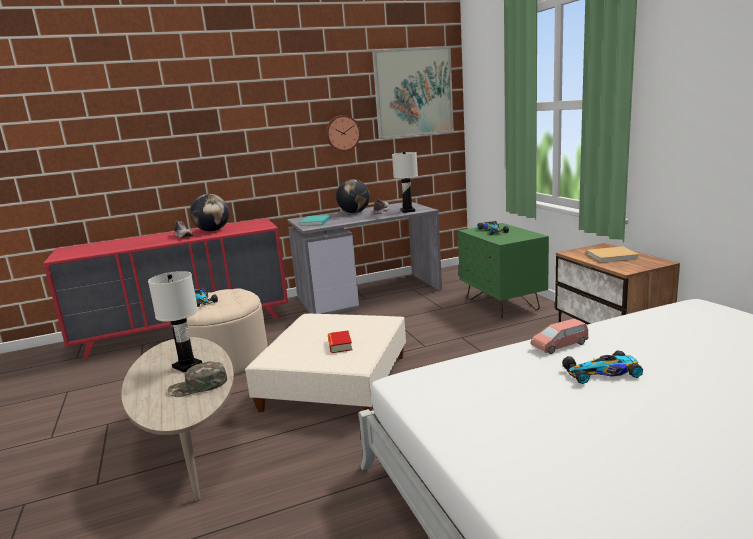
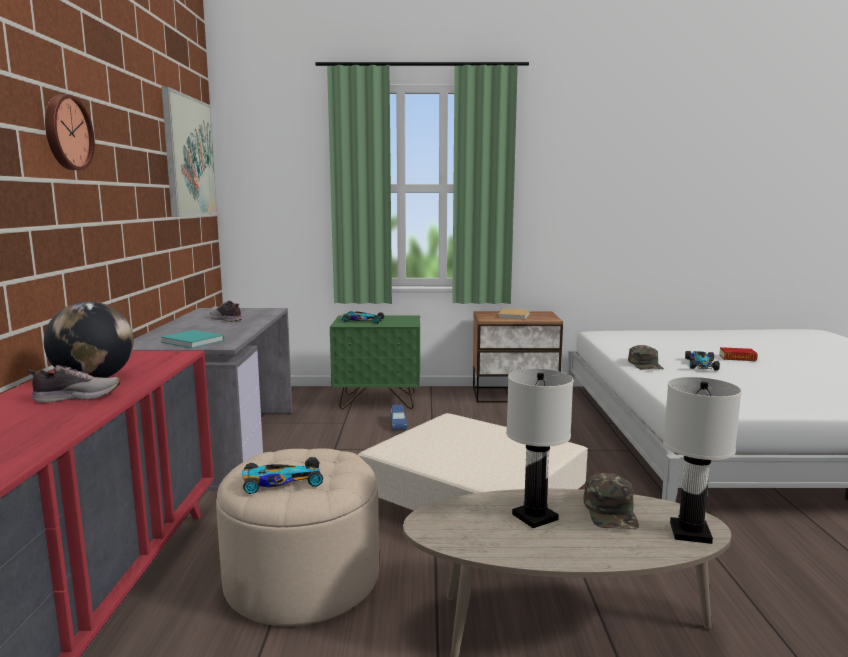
camera: 70 degrees left, 5 degrees down
(340, 345) = (500, 446): book -> book (737, 358)
(342, 133) = (146, 204): wall clock -> wall clock (66, 133)
(354, 212) = (191, 326): globe -> none
(408, 211) = (258, 313): white table lamp -> white table lamp (690, 532)
(460, 323) = (398, 424): none -> blue toy car
(560, 345) = (646, 364): pink toy car -> green cap

